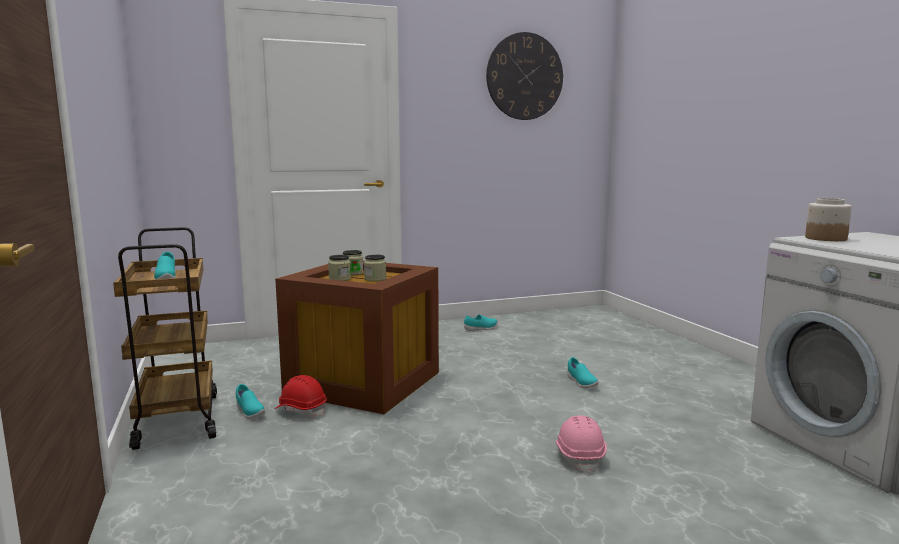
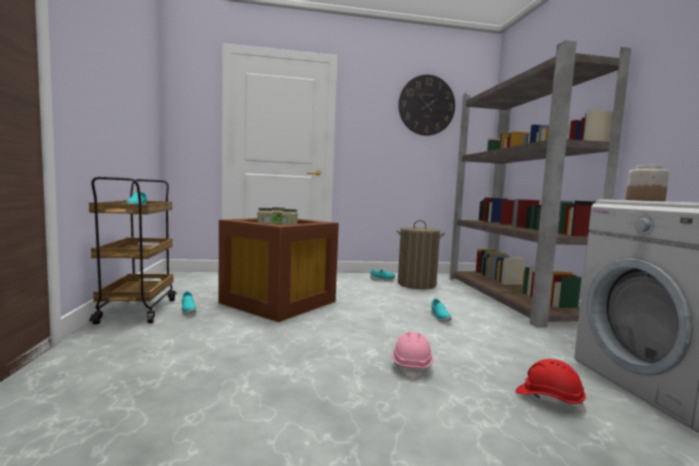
camera: 10 degrees right, 5 degrees down
(301, 410) = (223, 313): red hard hat -> red hard hat (548, 399)
(529, 332) = (416, 284): none -> laundry basket
(651, 341) = (509, 297): none -> brown bookcase

